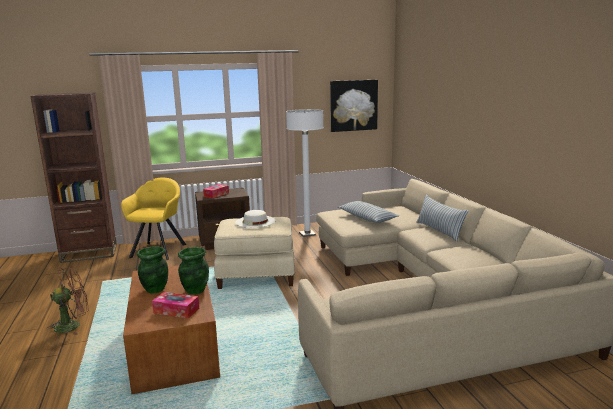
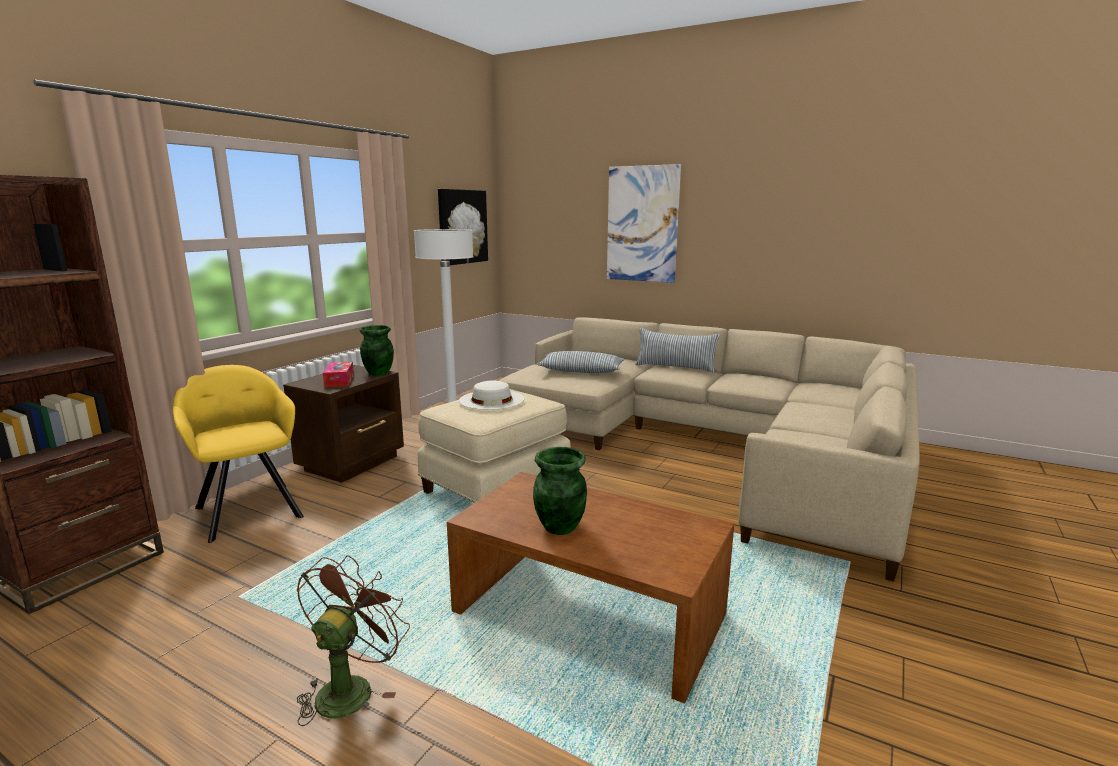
camera: 45 degrees left, 0 degrees up
(176, 310) = (664, 535): tissue box -> none
(195, 290) = (615, 505): green vase -> green vase (378, 373)
(457, 110) = (642, 224): none -> picture

